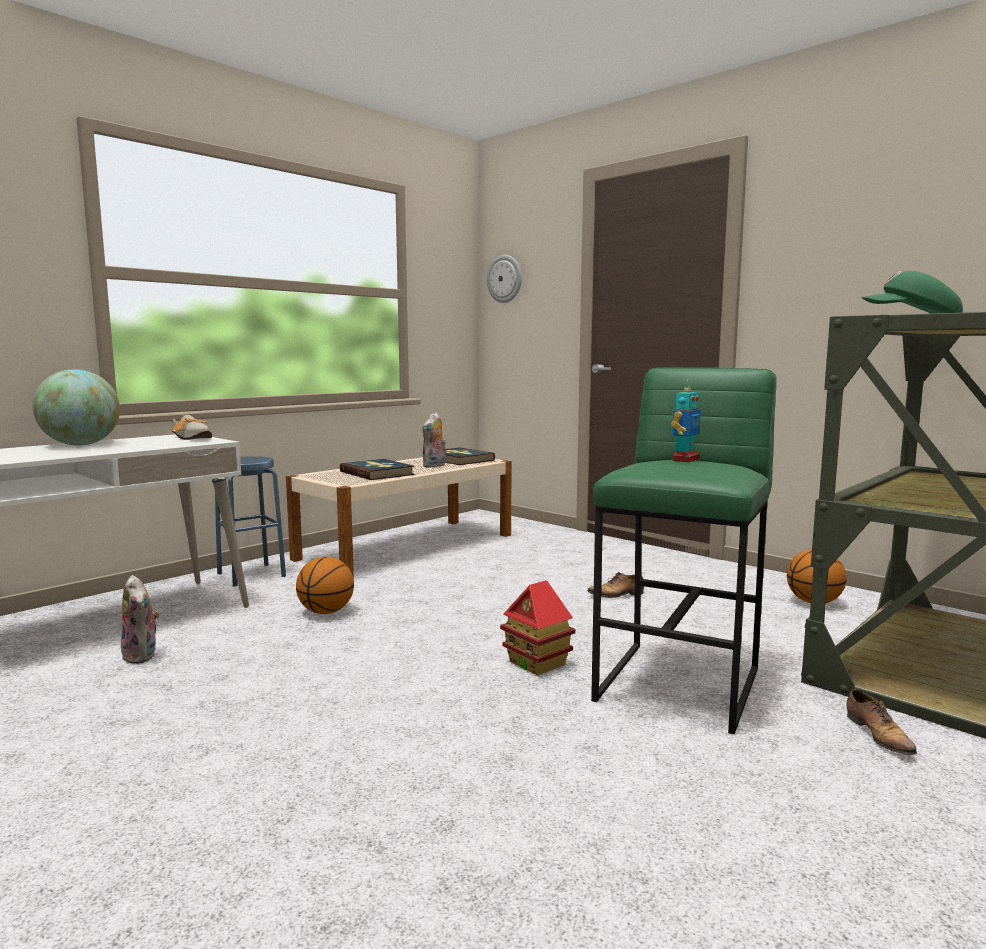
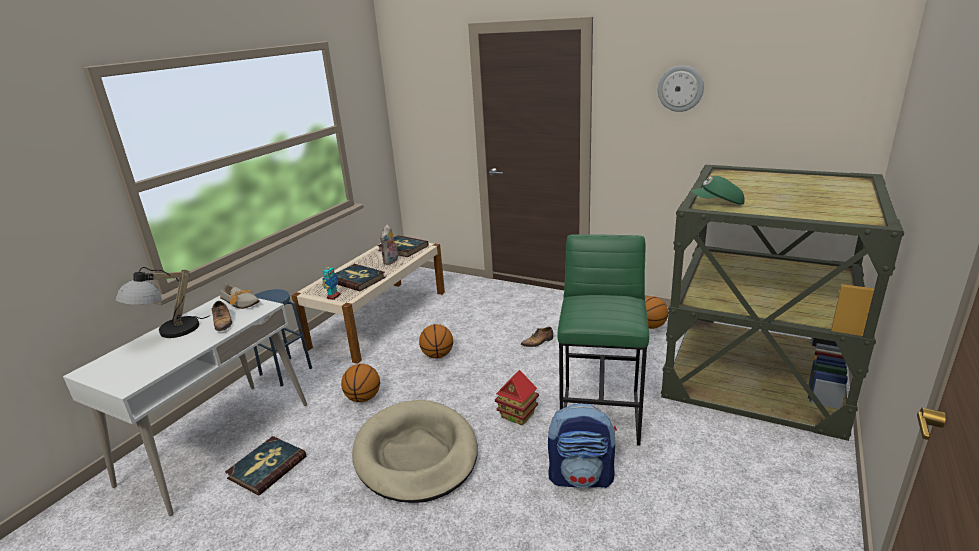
camera: 15 degrees left, 15 degrees up
(81, 445) = (169, 333): globe -> table lamp
(143, 656) = (267, 467): plush toy -> book
(351, 679) = (416, 454): none -> beige dog bed
(459, 588) = (438, 355): none -> basketball
(505, 279) = (410, 100): wall clock -> wall clock (680, 88)
(603, 755) = (581, 477): none -> backpack
(685, 459) = (602, 302): toy robot -> toy robot (333, 296)
(878, 735) = (706, 428): shoe -> shoe (223, 323)

